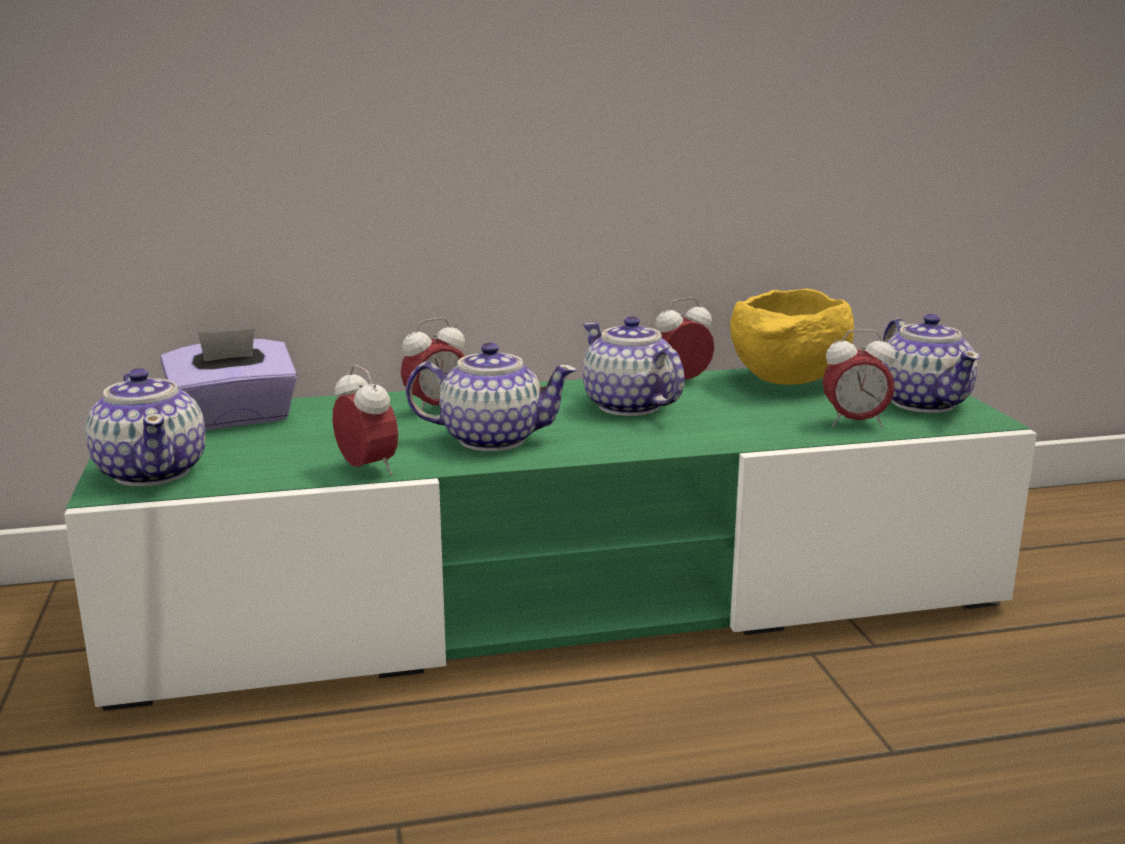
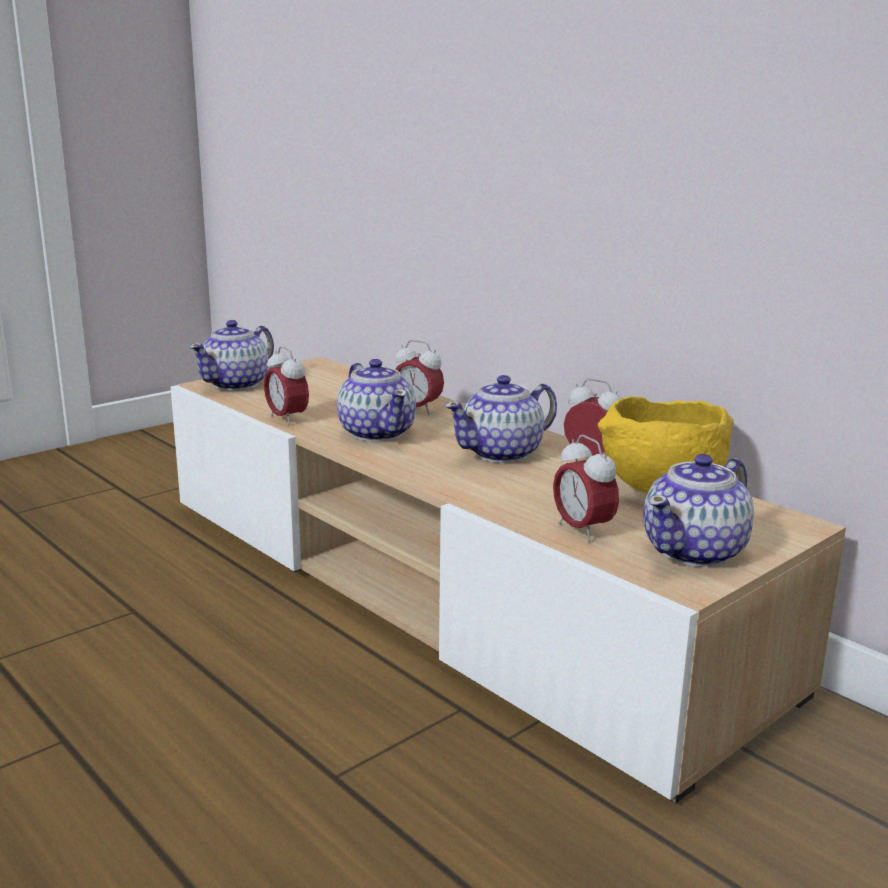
camera: 60 degrees right, 0 degrees up
(234, 419) = (336, 378): purple tissue box -> none
(367, 470) = (287, 419): alarm clock -> alarm clock turned 120 degrees clockwise
(562, 596) = (442, 587): green tv stand -> beige tv stand
(629, 406) = (502, 453): teapot -> teapot turned 150 degrees counterclockwise

